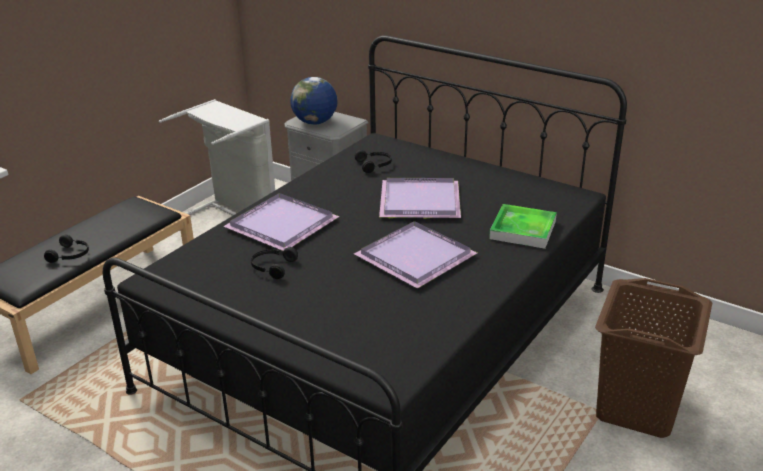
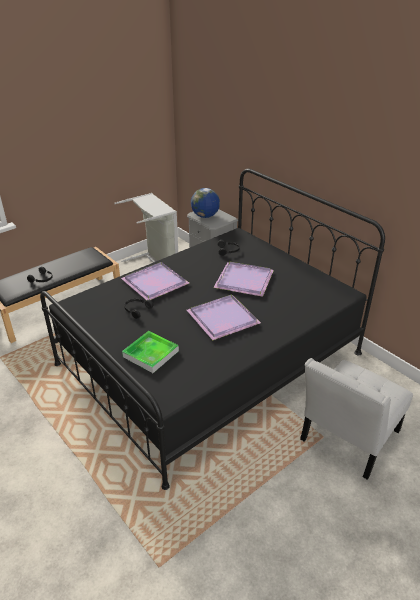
camera: 15 degrees right, 5 degrees up
(523, 230) = (298, 311): tray -> tray (151, 354)
(636, 408) = (347, 439): brown laundry basket -> white chair

